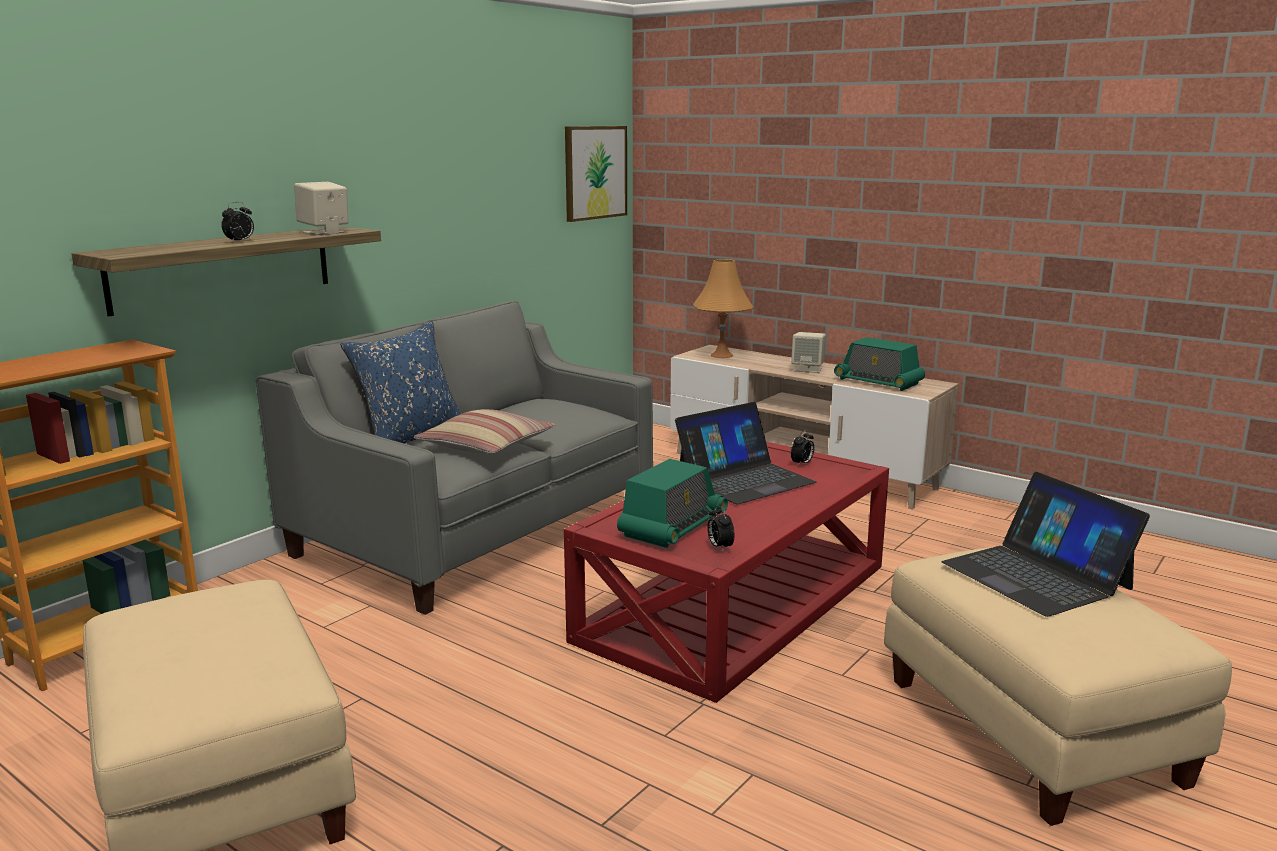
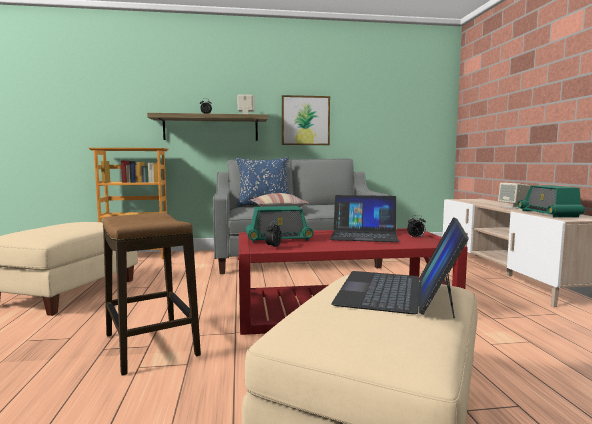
camera: 45 degrees right, 10 degrees down
(595, 172) = (427, 105): picture -> picture (305, 120)
(650, 781) = (151, 345): none -> stool
(721, 355) = (474, 200): orange table lamp -> none

